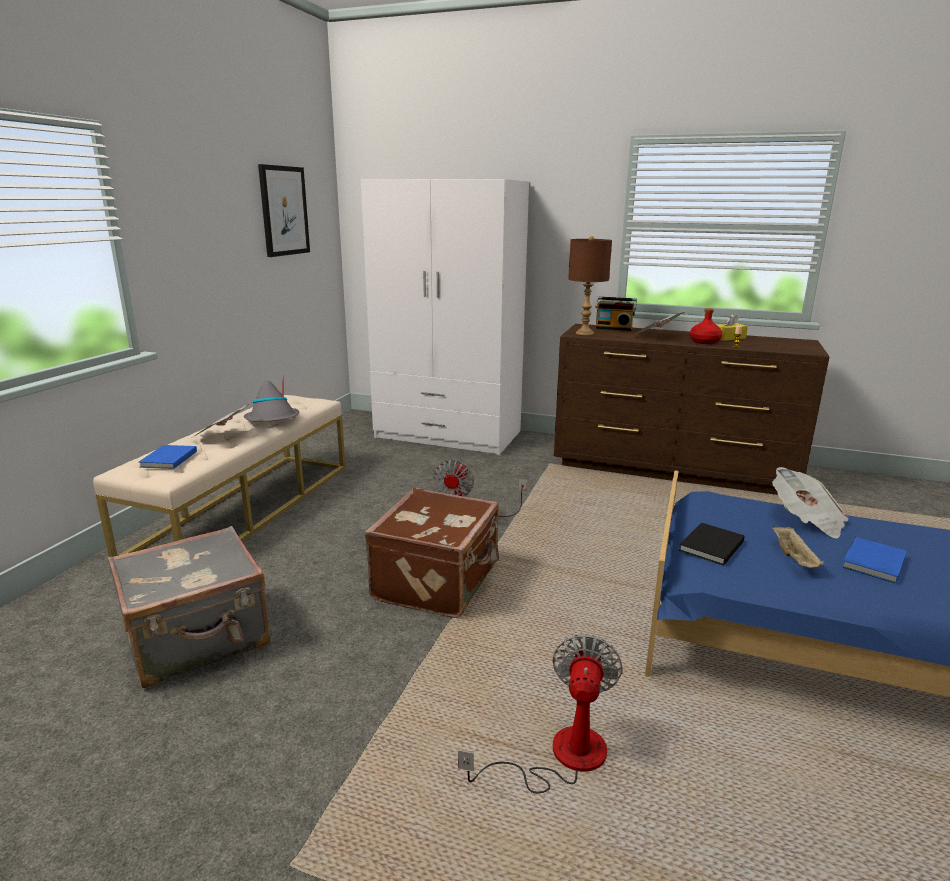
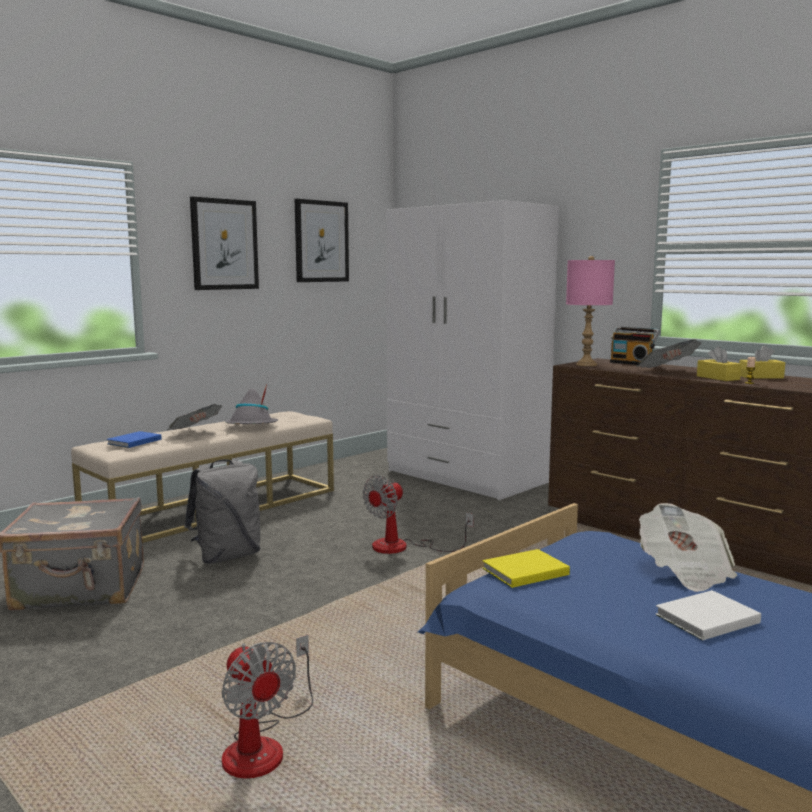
camera: 25 degrees right, 10 degrees down
(201, 220) = (224, 244): none -> picture
(317, 563) = (227, 556): none -> grey backpack
(438, 582) = (314, 590): brown suitcase -> none
(560, 757) = (263, 745): fan -> fan turned 105 degrees clockwise
(585, 333) = (586, 364): brown table lamp -> pink table lamp
(705, 342) = (718, 378): red bottle -> yellow tissue box
(709, 546) = (523, 571): black book -> yellow book
(794, 558) = (607, 597): beige tray -> none
(872, 562) = (704, 618): blue book -> white book

